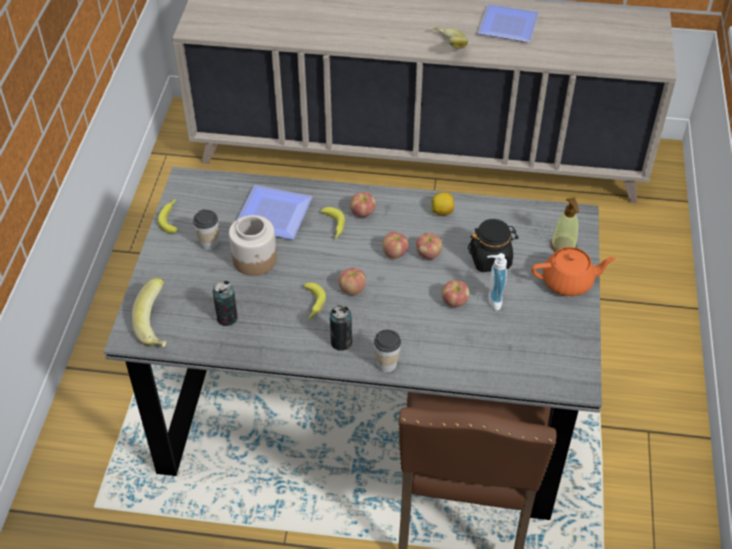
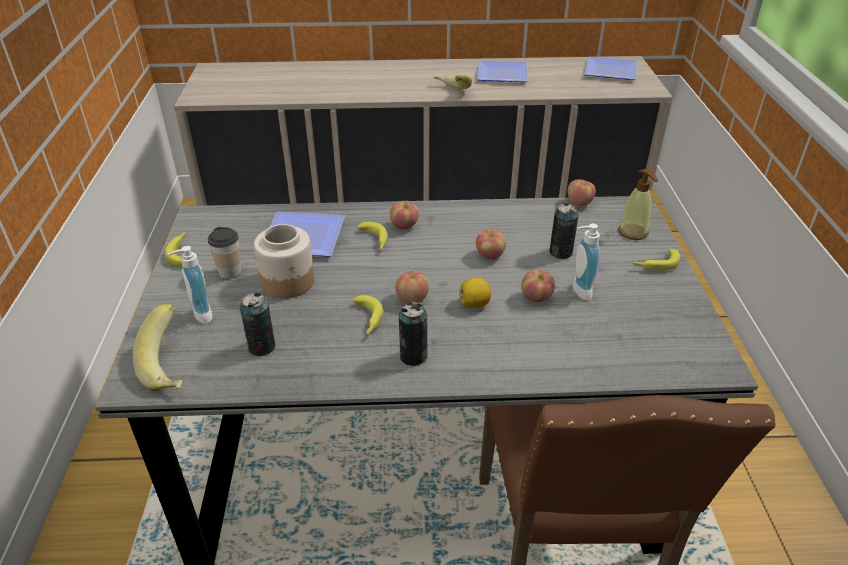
camera: 10 degrees left, 10 degrees down
(181, 283) = (199, 315): none -> soap dispenser
(386, 364) = (477, 373): cup -> none
(394, 253) = (451, 258): apple -> apple (579, 203)
(442, 211) = (491, 216): lemon -> lemon (475, 304)
(490, 259) = (560, 252): black jar -> can
(568, 282) = (655, 264): orange teapot -> banana
(623, 33) = (608, 72): none -> plate

